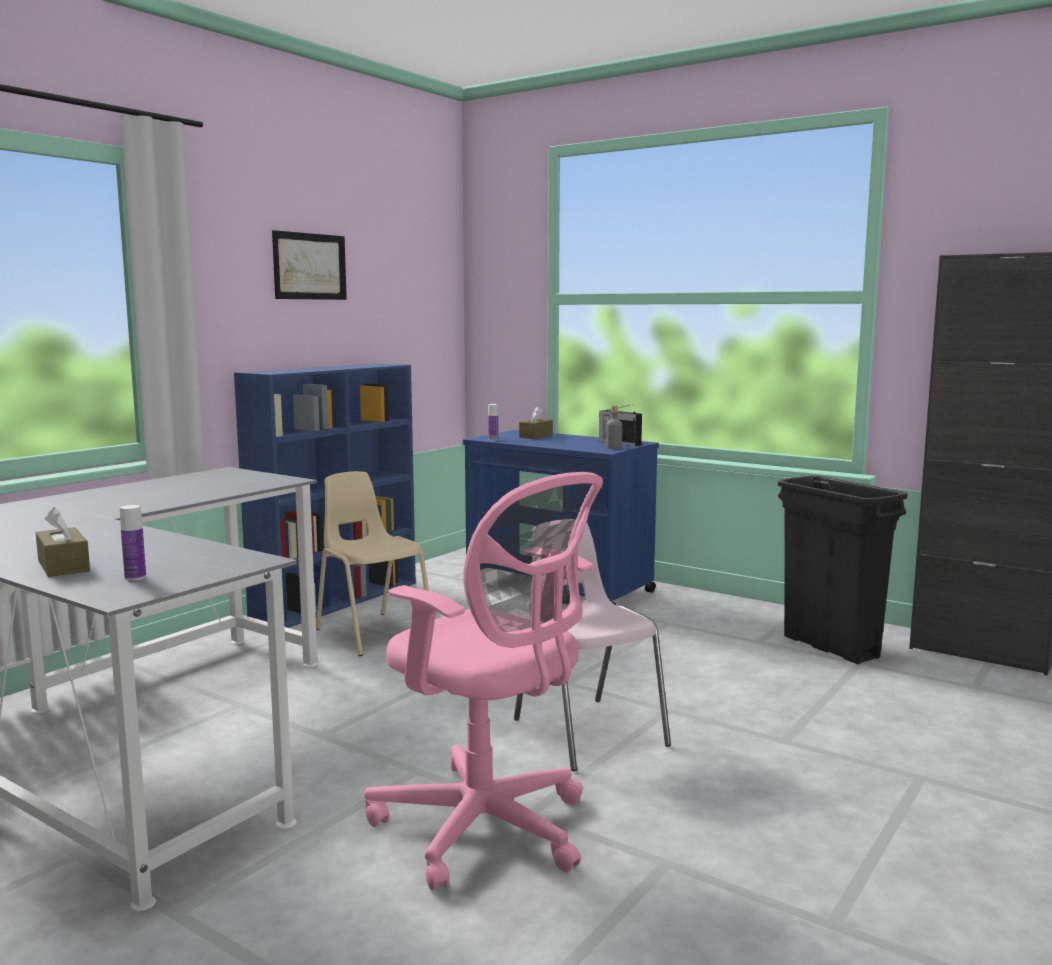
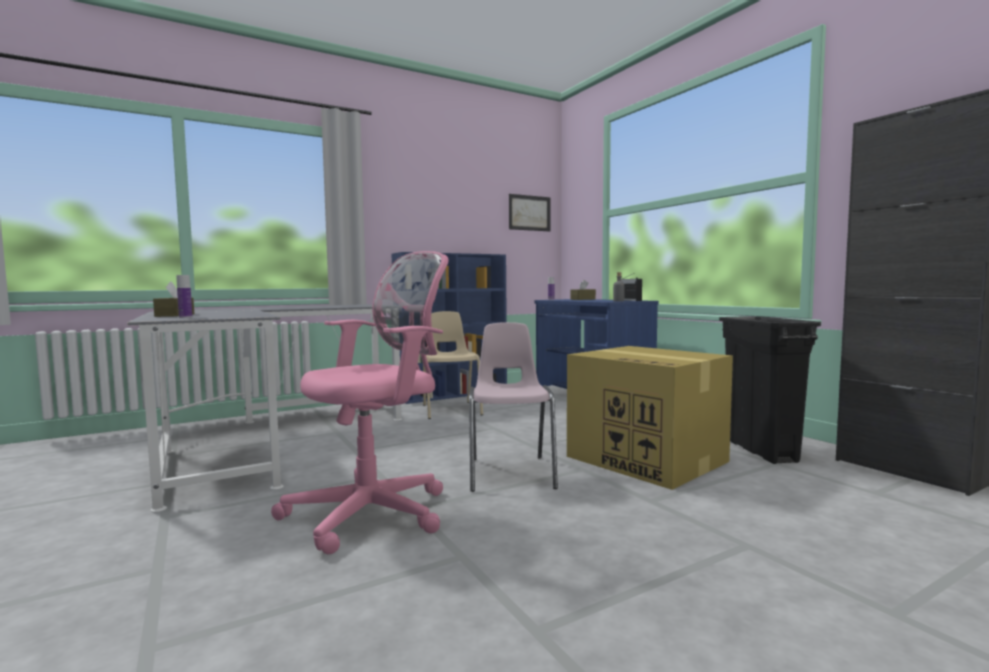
camera: 25 degrees right, 5 degrees down
(310, 266) = (446, 196): picture -> picture (529, 213)
(488, 830) = (375, 512): pink office chair -> pink office chair turned 105 degrees counterclockwise
(725, 680) = (648, 459): none -> cardboard box

